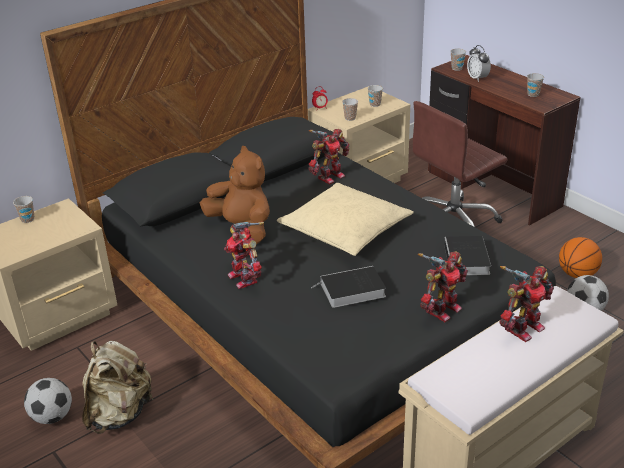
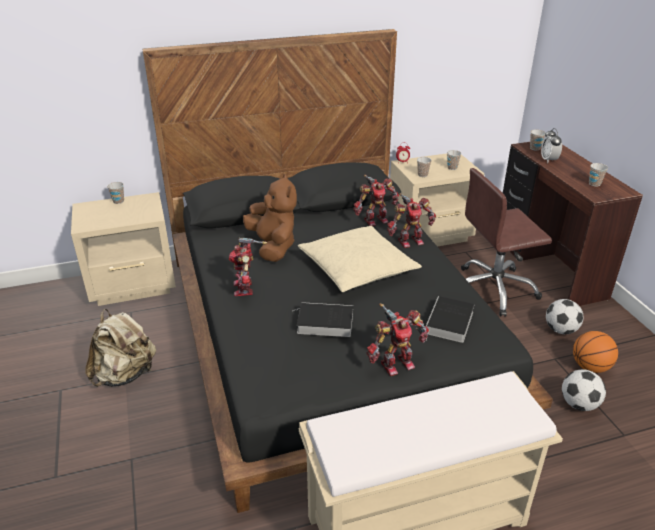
camera: 20 degrees right, 0 degrees up
(52, 417) = (78, 362): football -> football (560, 330)
(523, 328) = (450, 404): toy robot -> toy robot (409, 241)

